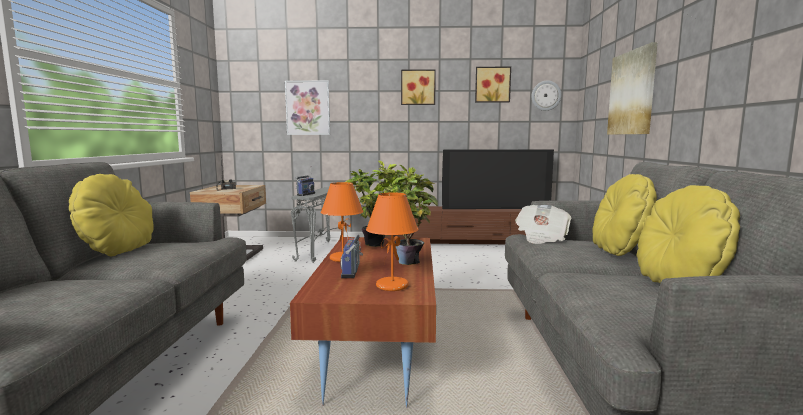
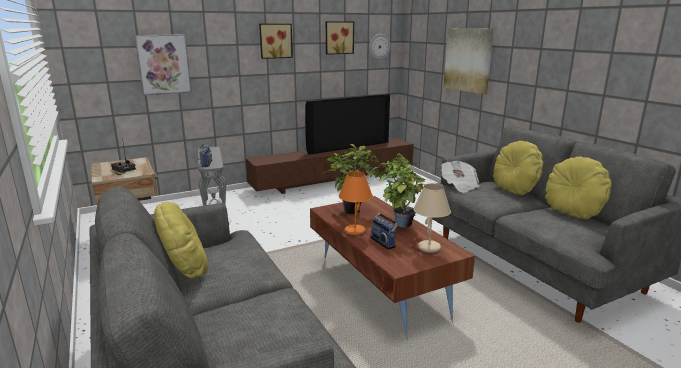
camera: 30 degrees left, 10 degrees up
(392, 286) = (429, 248): orange table lamp -> beige table lamp

